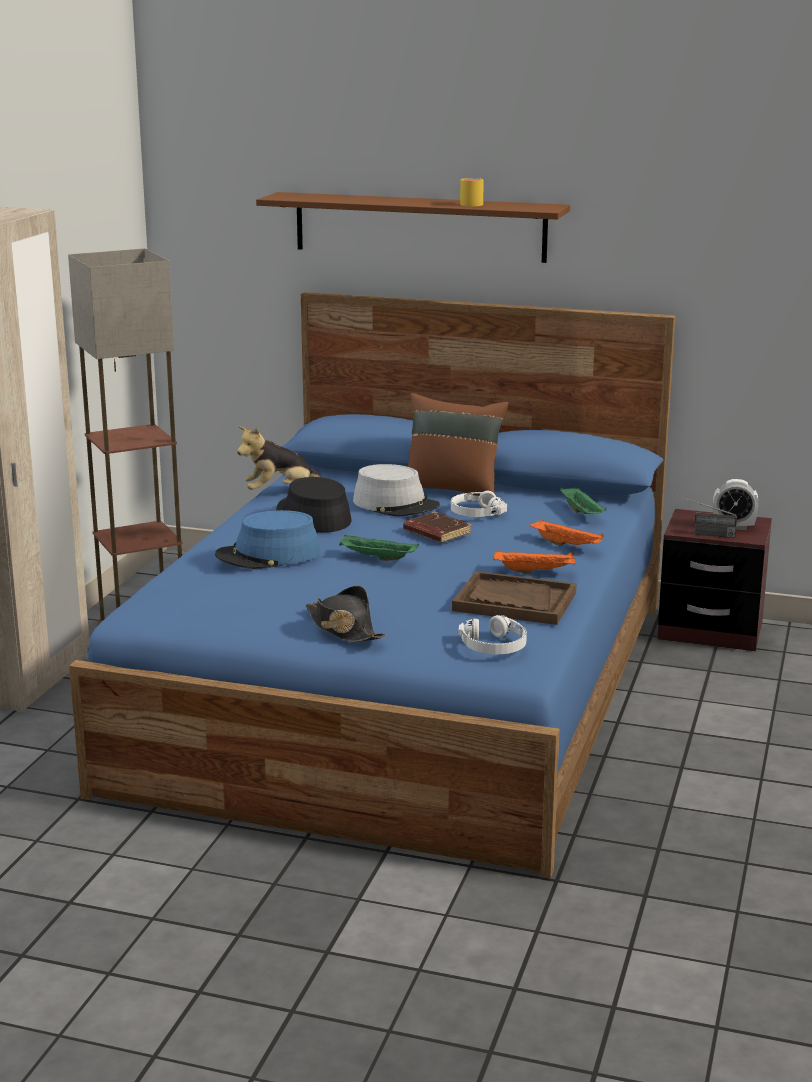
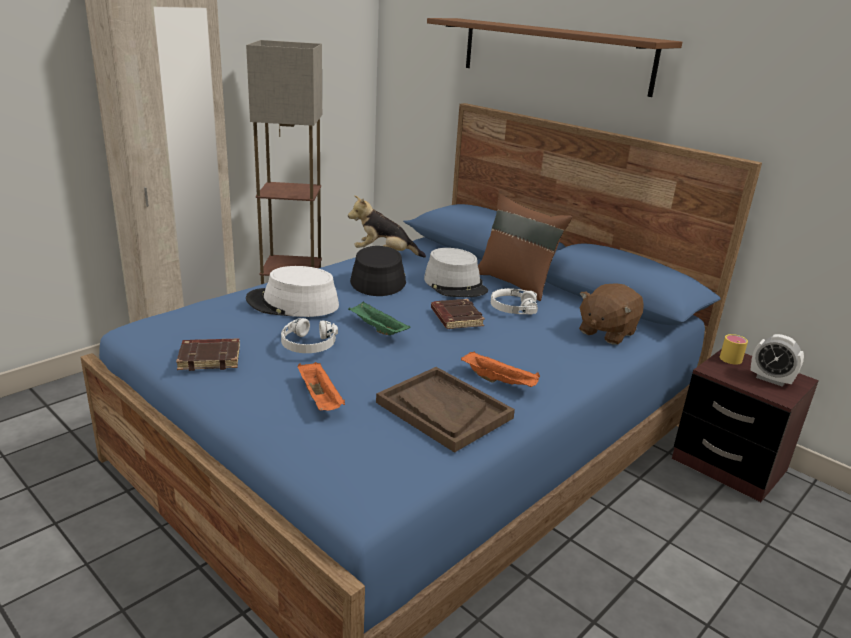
camera: 25 degrees right, 5 degrees up
(257, 616) = (210, 358): none -> brown book
(268, 555) = (292, 304): blue hat -> white hat
(343, 629) = (259, 393): black hat -> none
(471, 203) = (589, 32): yellow mug -> yellow mug (731, 357)
(494, 646) = (364, 459): white headphones -> white headphones (308, 344)
(567, 545) = (560, 361): orange tray -> orange tray (320, 399)
(582, 513) = (606, 332): green tray -> brown plush toy
(703, 534) = (733, 379): radio -> none

